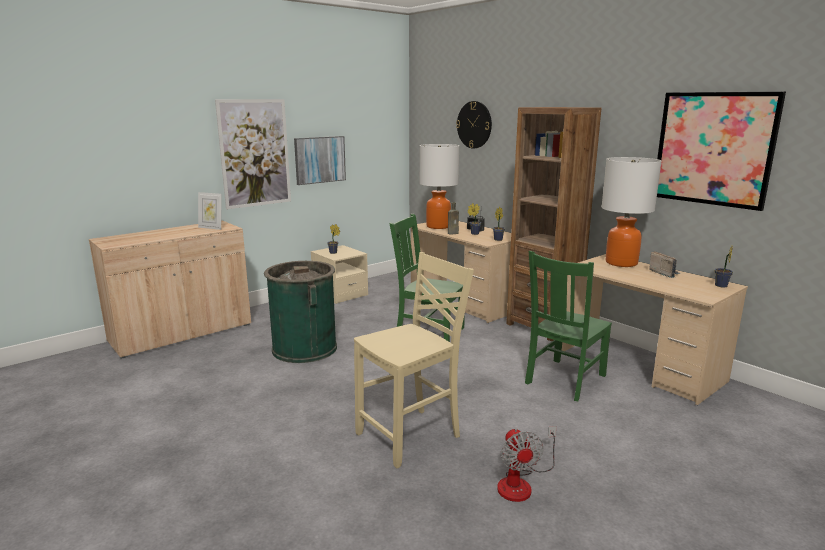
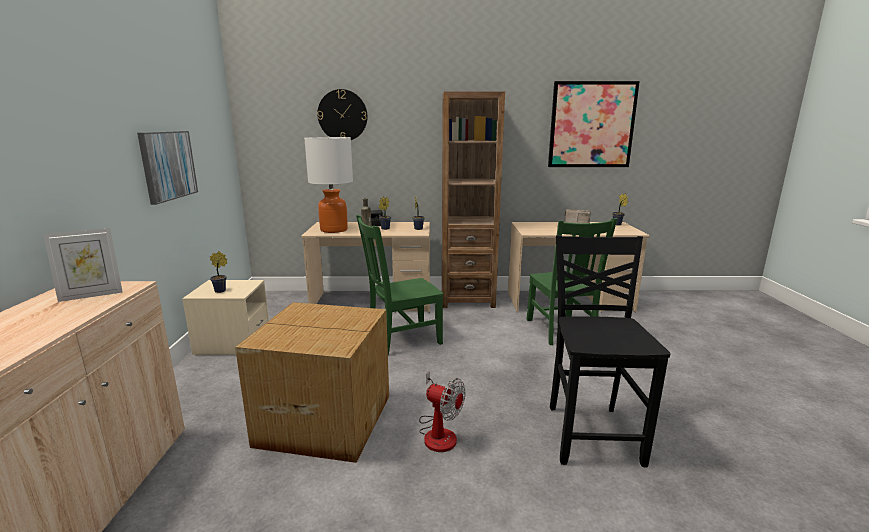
camera: 50 degrees left, 0 degrees up
(255, 153) = (94, 157): picture -> none
(304, 348) = (324, 418): green trash can -> cardboard box
(411, 436) = (591, 433): beige chair -> black chair
(521, 483) = (703, 415): fan -> fan (438, 432)
(621, 263) = (539, 225): table lamp -> none

